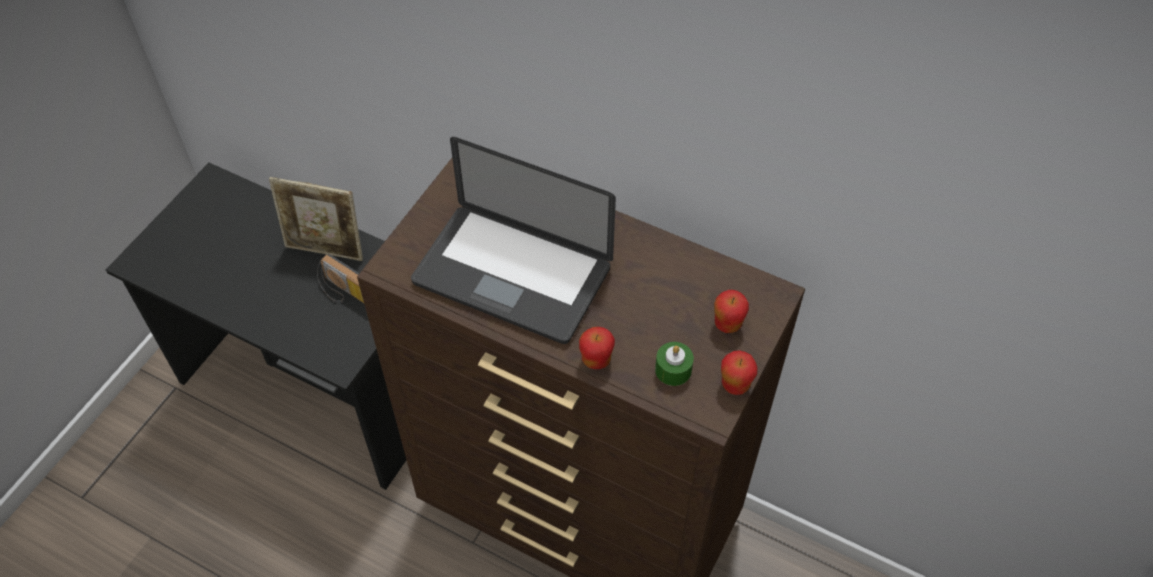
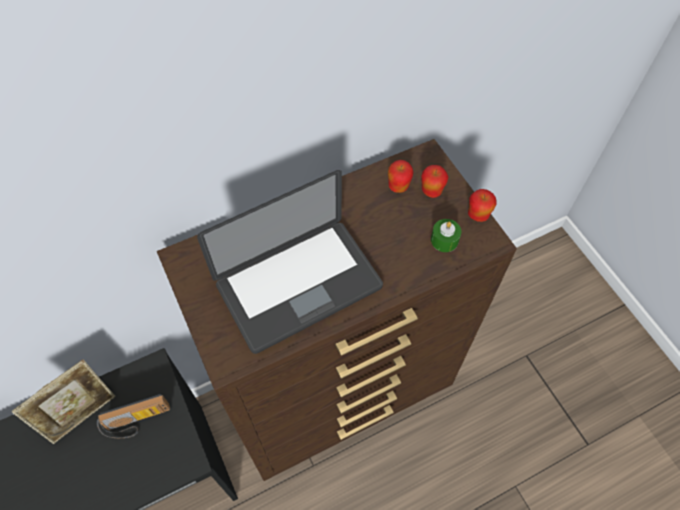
camera: 55 degrees left, 5 degrees up
(596, 360) = (406, 278): apple -> apple (398, 186)

